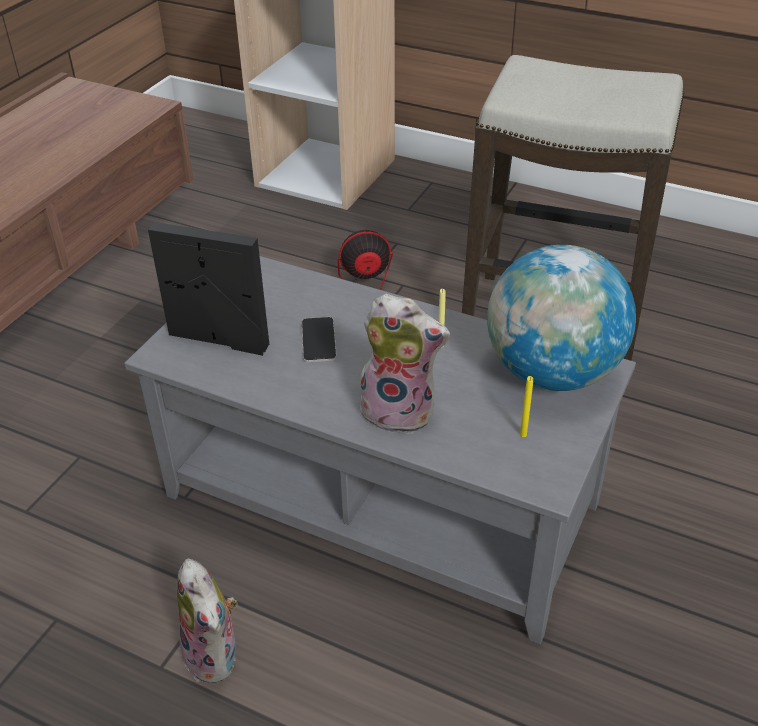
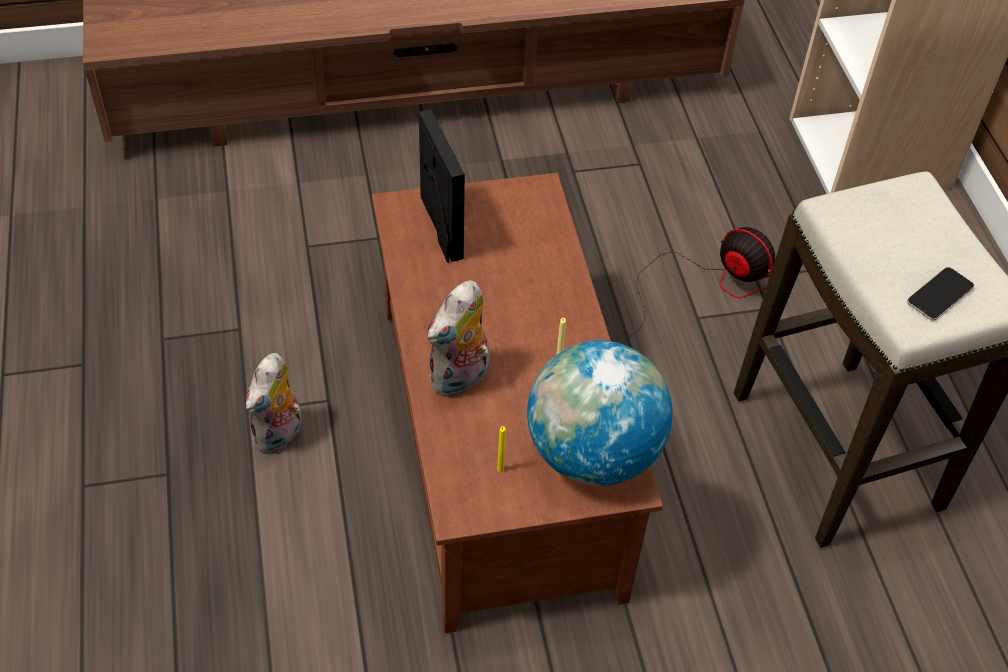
camera: 50 degrees right, 10 degrees up
(318, 340) = (494, 284): phone -> phone (940, 294)
(378, 502) = (494, 446): grey coffee table -> brown coffee table
(401, 410) = (460, 379): plush toy -> plush toy turned 60 degrees clockwise

